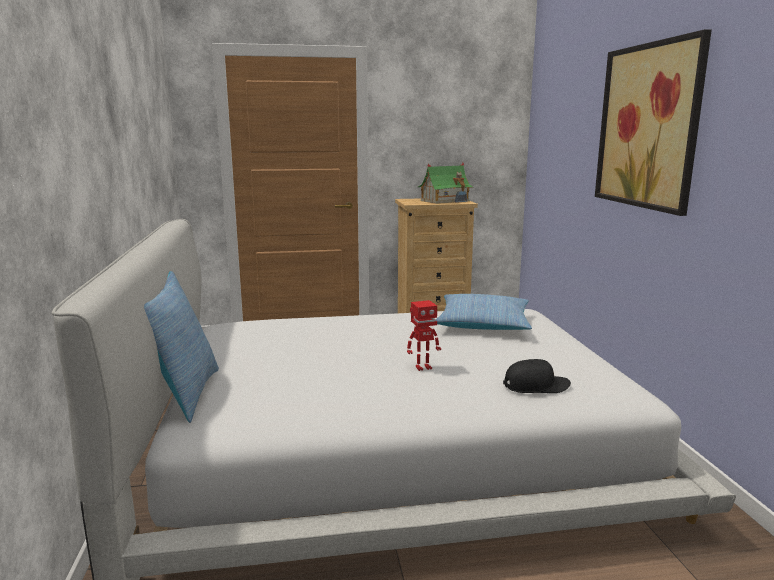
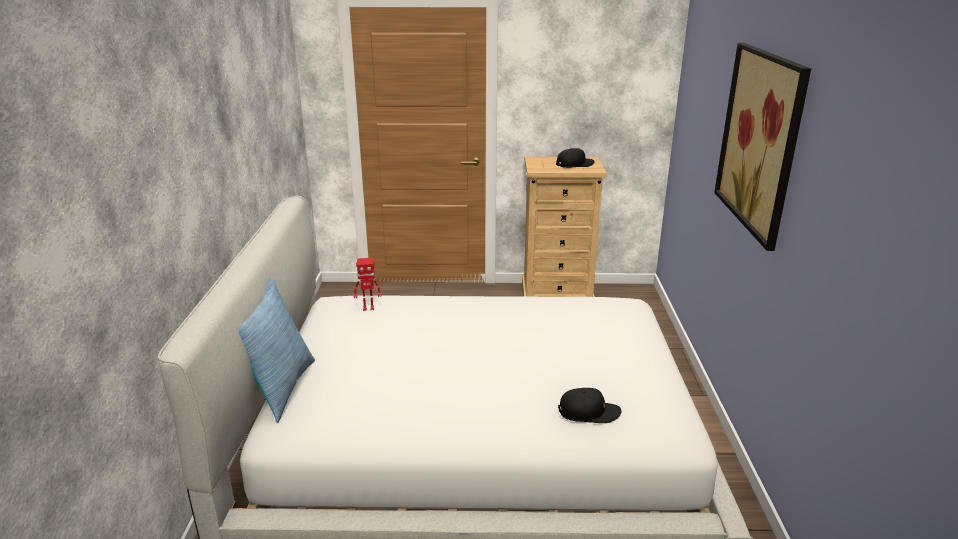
camera: 10 degrees right, 10 degrees up
(423, 367) = (493, 377): toy robot -> toy robot (368, 308)
(445, 201) = (575, 164): toy house -> black cap
(483, 323) = (576, 321): pillow -> none

